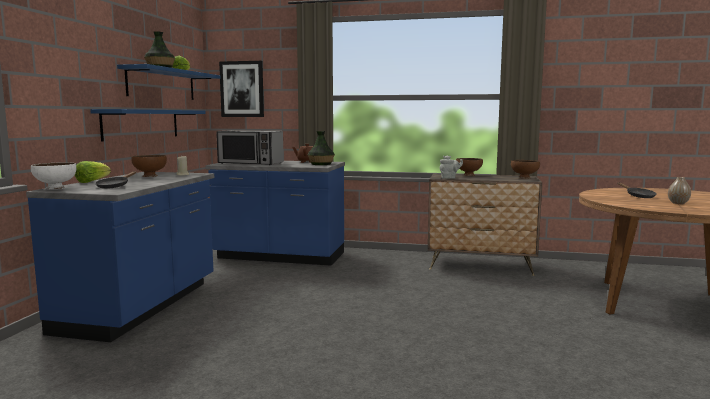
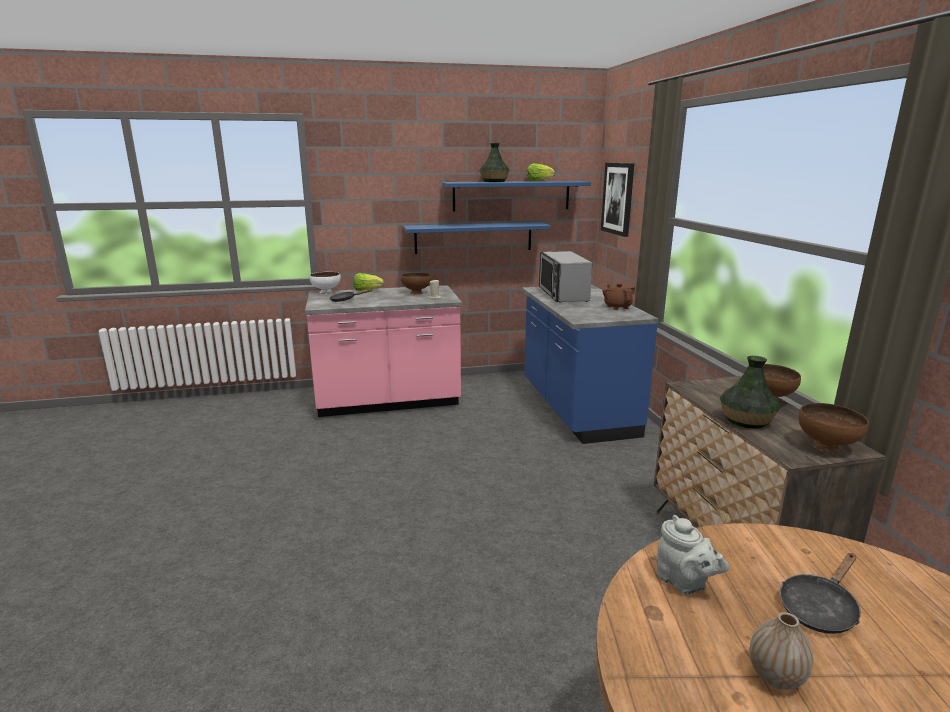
camera: 65 degrees right, 10 degrees up
(141, 306) = (388, 401): blue counter -> pink counter
(320, 164) = (603, 315): vase -> vase (745, 420)
(449, 178) = (698, 392): grey teapot -> grey teapot (684, 583)

